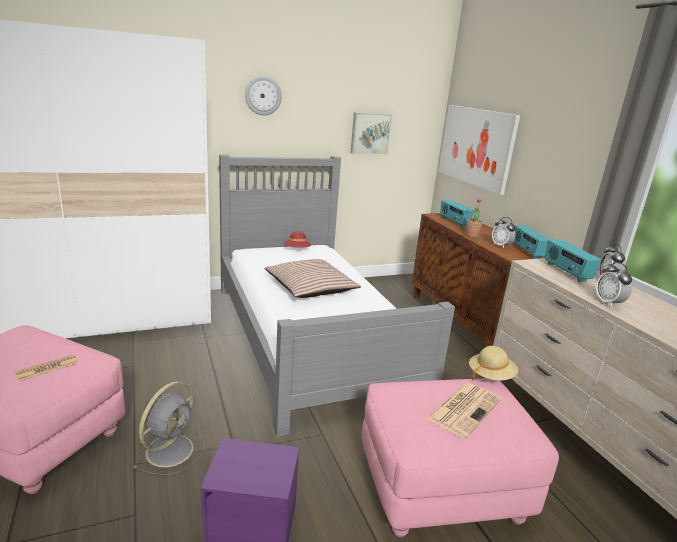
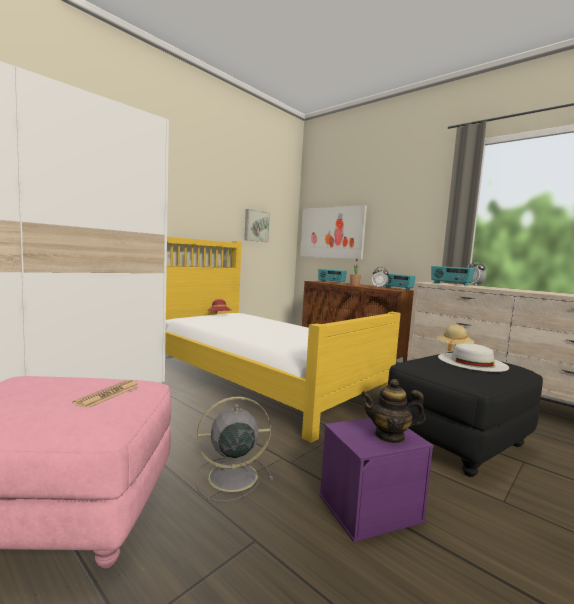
camera: 25 degrees left, 15 degrees down
(171, 449) = (230, 477): grey fan -> grey fan turned 105 degrees counterclockwise
(260, 473) = (389, 436): none -> teapot
(263, 95) = (183, 188): wall clock -> none
(309, 337) = (258, 379): grey bed -> yellow bed
(310, 287) = (264, 329): pillow -> none
(442, 489) = (457, 441): pink ottoman -> black ottoman
(464, 409) = (472, 362): newspaper -> white hat
(608, 303) = (497, 289): alarm clock -> none

